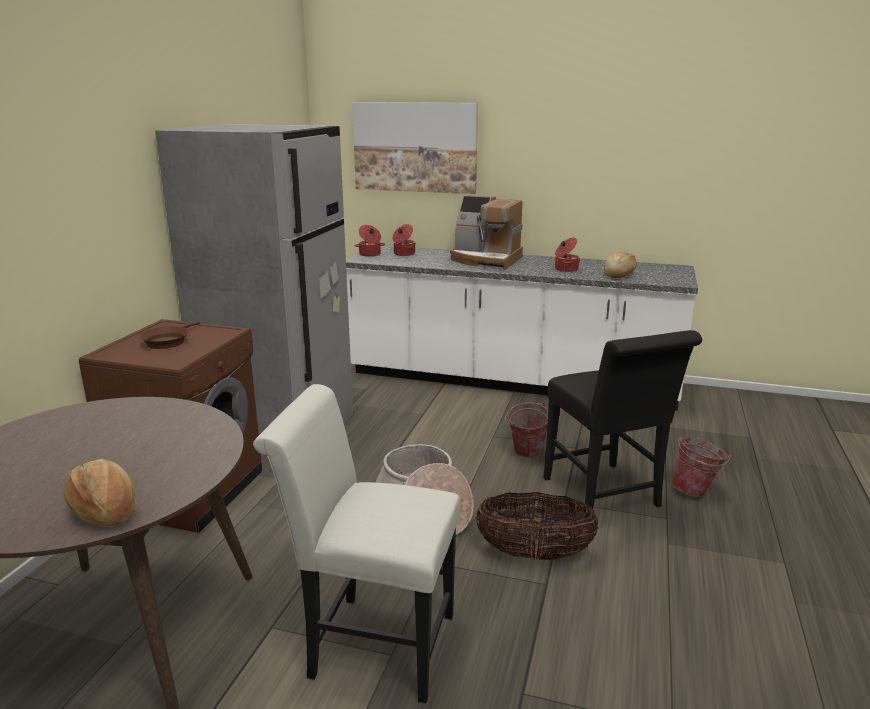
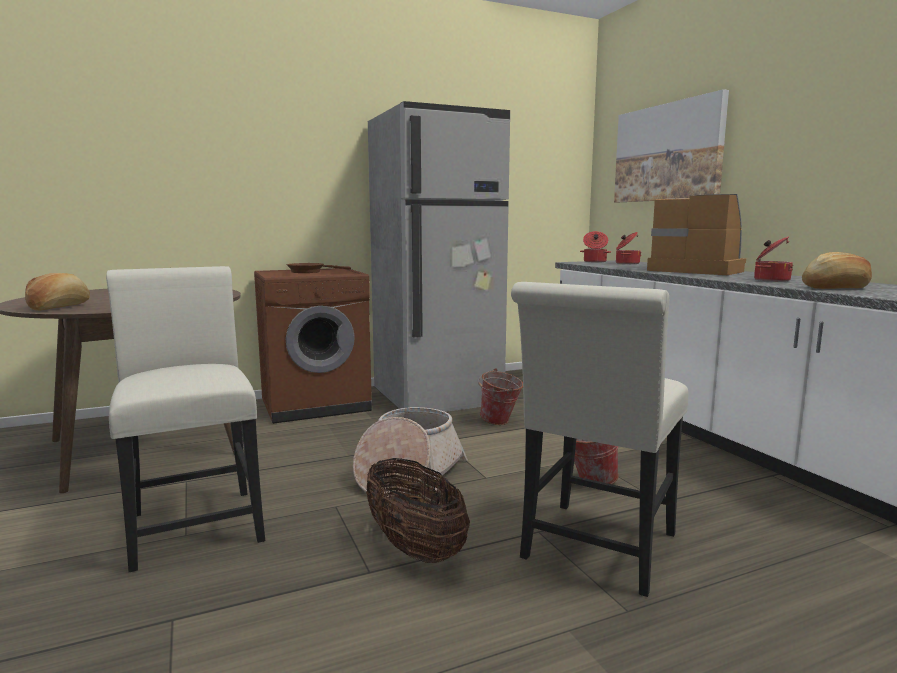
camera: 50 degrees right, 10 degrees down
(486, 260) = (696, 270): coffee machine -> coffee machine turned 150 degrees clockwise
(605, 496) = (595, 551): black chair -> white chair
(696, 491) = (742, 615): bucket -> bucket (499, 423)

